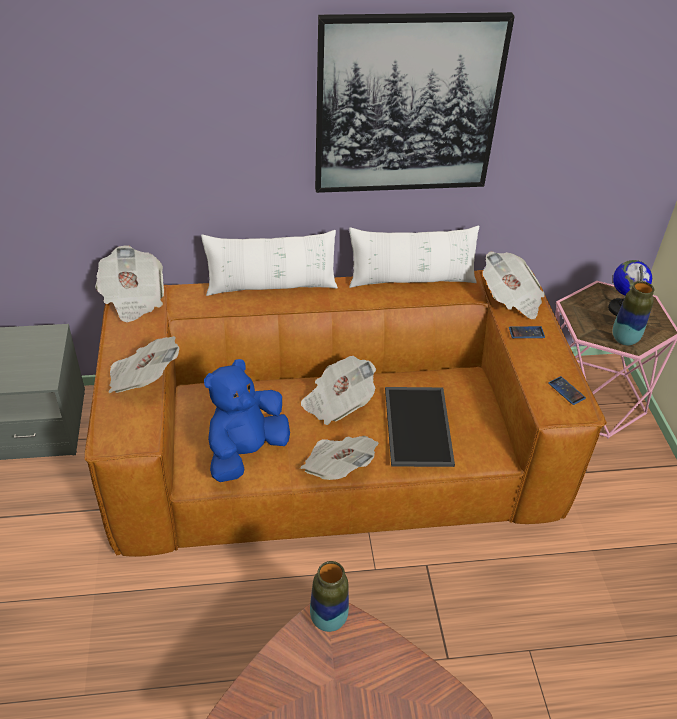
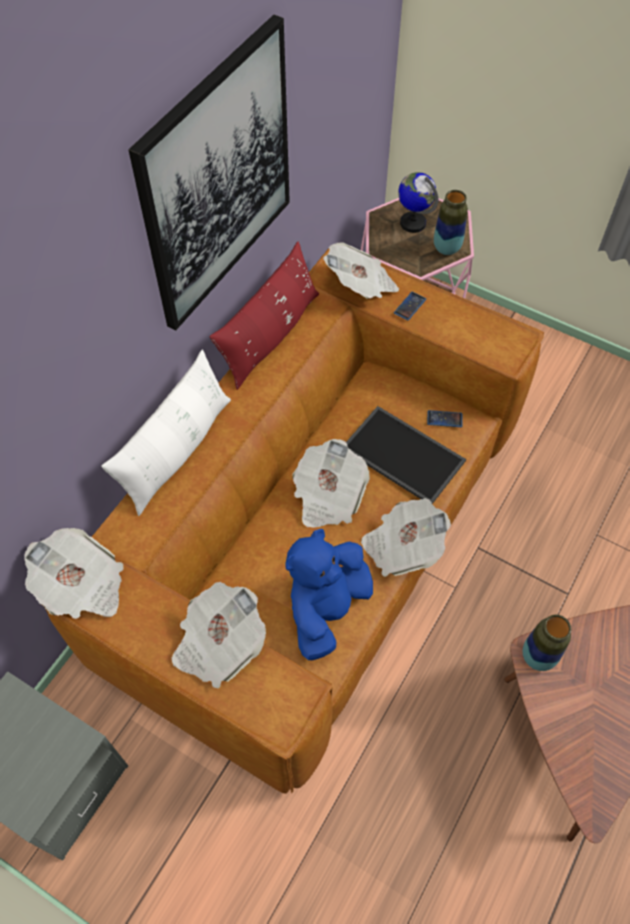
camera: 50 degrees left, 15 degrees up
(246, 452) = (326, 608): blue plush toy -> blue plush toy turned 45 degrees clockwise
(411, 280) = (270, 336): white pillow -> red pillow
(566, 391) = (494, 331): phone -> phone (444, 419)

